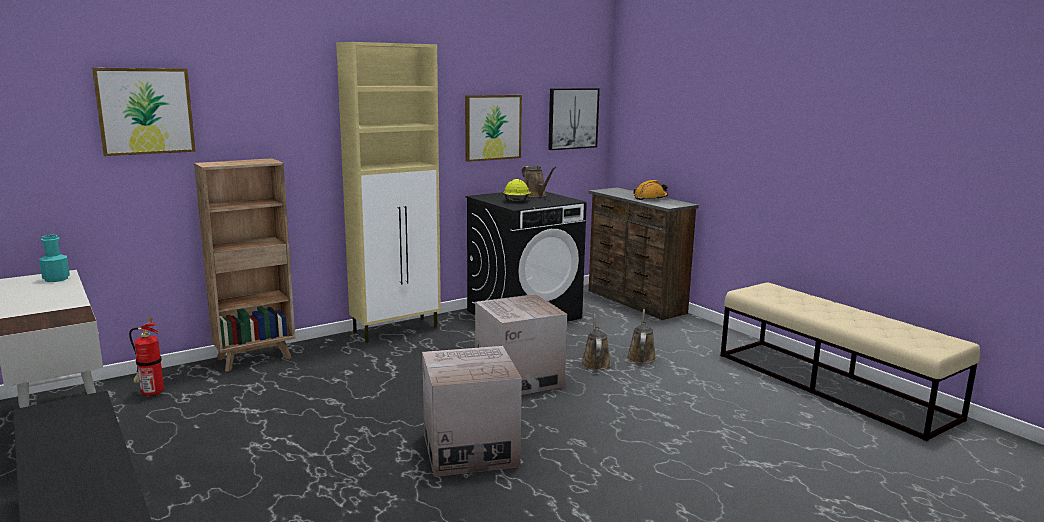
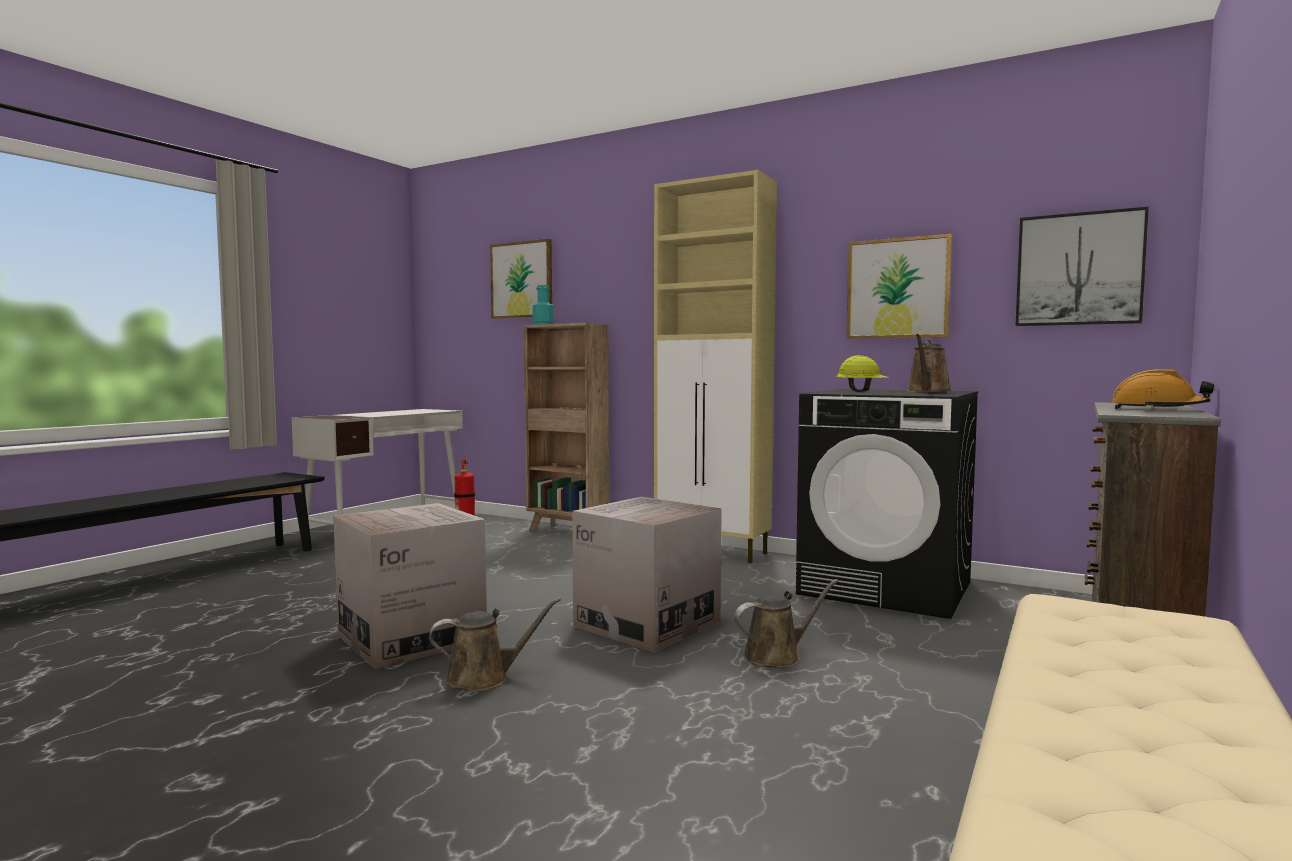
camera: 65 degrees right, 10 degrees down
(56, 279) = (432, 411): turquoise bottle -> turquoise bottle (543, 324)
(641, 356) = (864, 685): brown watering can -> brown watering can (484, 678)

